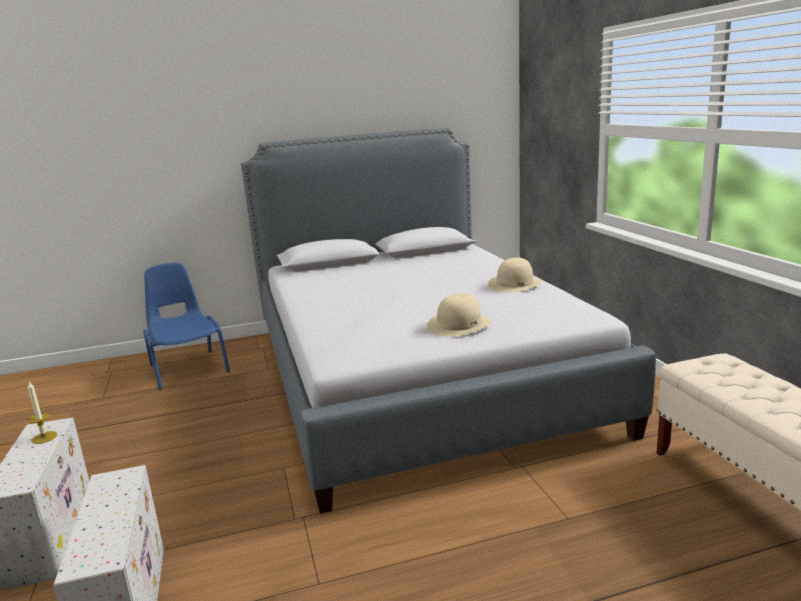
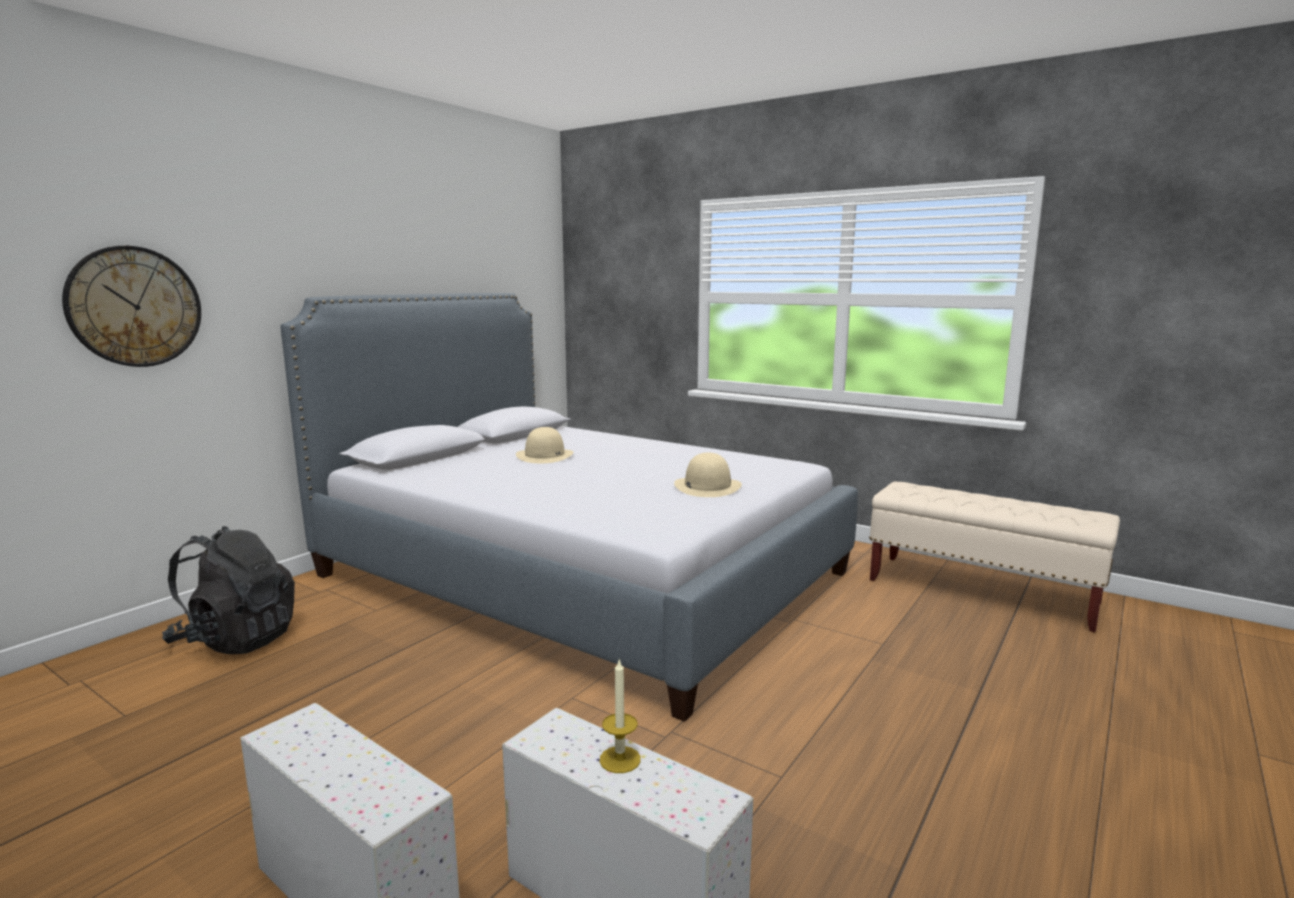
camera: 40 degrees left, 5 degrees down
(44, 437) = (320, 737): candle -> candle (620, 759)
(153, 155) = (134, 307): none -> wall clock
(188, 368) = (236, 640): blue chair -> black backpack
(515, 284) = (680, 450): beige hat -> beige hat (545, 456)

